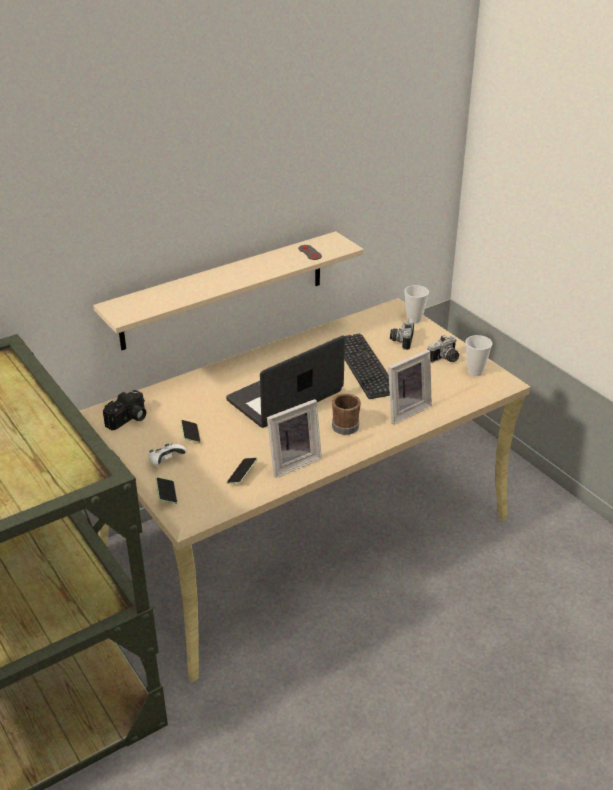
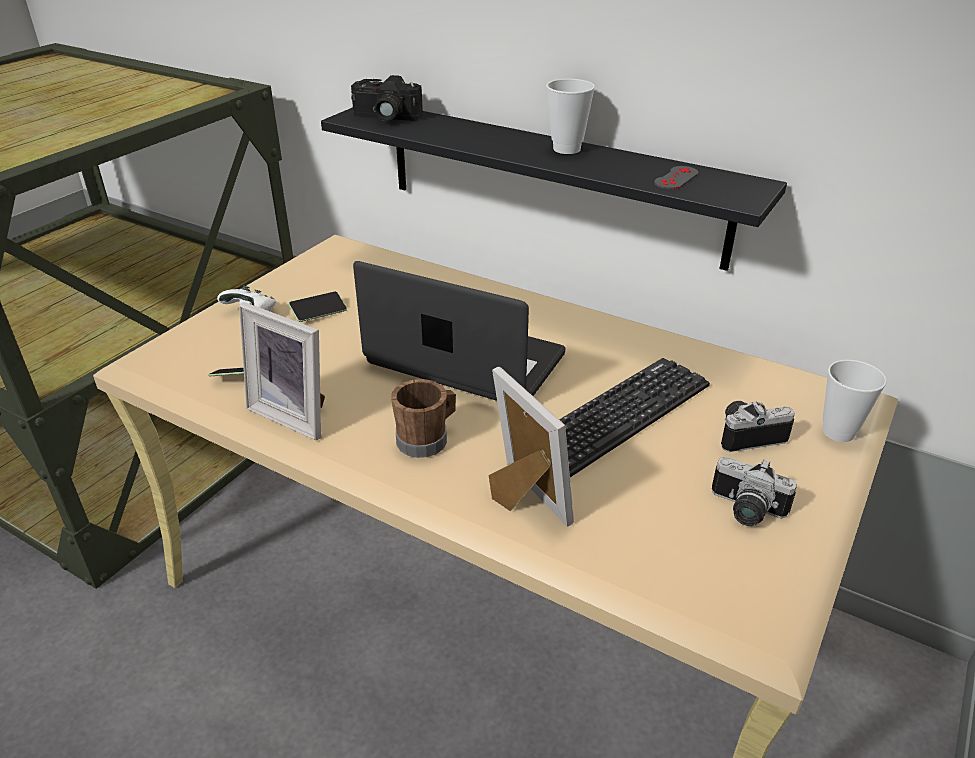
camera: 65 degrees right, 0 degrees up
(128, 419) = (329, 264): camera -> camera (385, 118)
(166, 495) = (179, 333): phone -> none
(223, 290) = (551, 182): beige shelf -> black shelf
(405, 410) = (522, 500): picture frame -> picture frame turned 150 degrees counterclockwise
(475, 372) = (745, 570): cup -> cup (566, 149)

